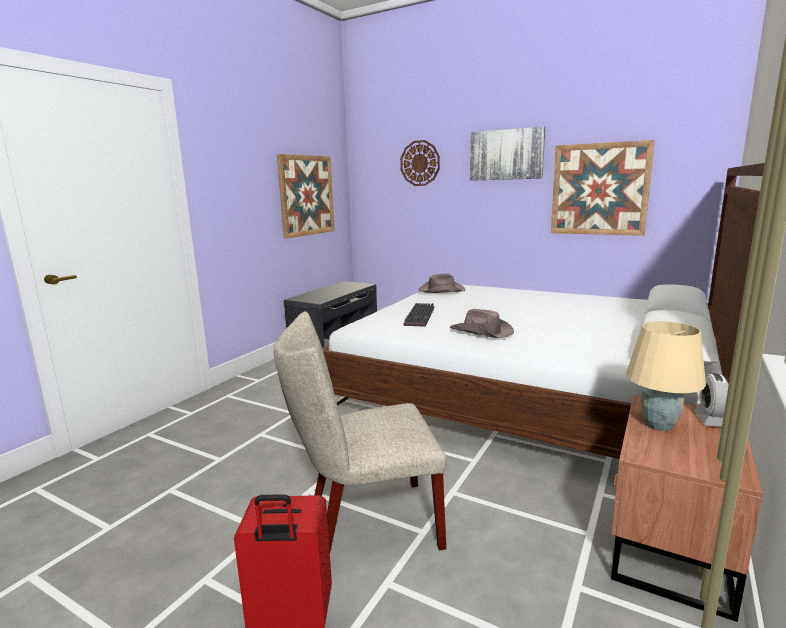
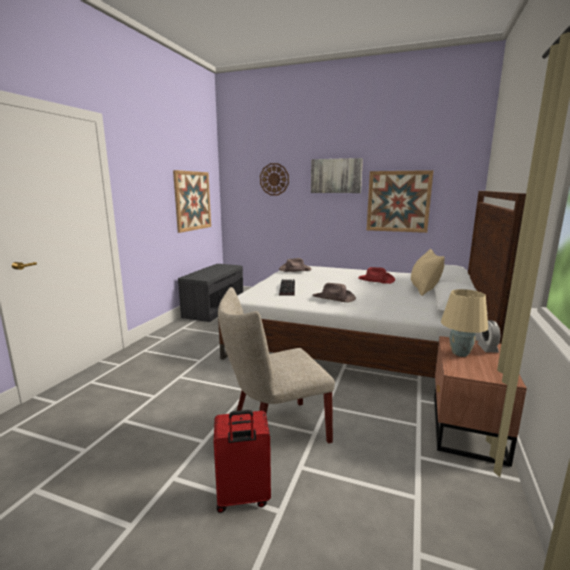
camera: 10 degrees left, 0 degrees up
(556, 306) = (375, 280): none -> red hat
(628, 322) = (424, 290): none -> beige pillow

